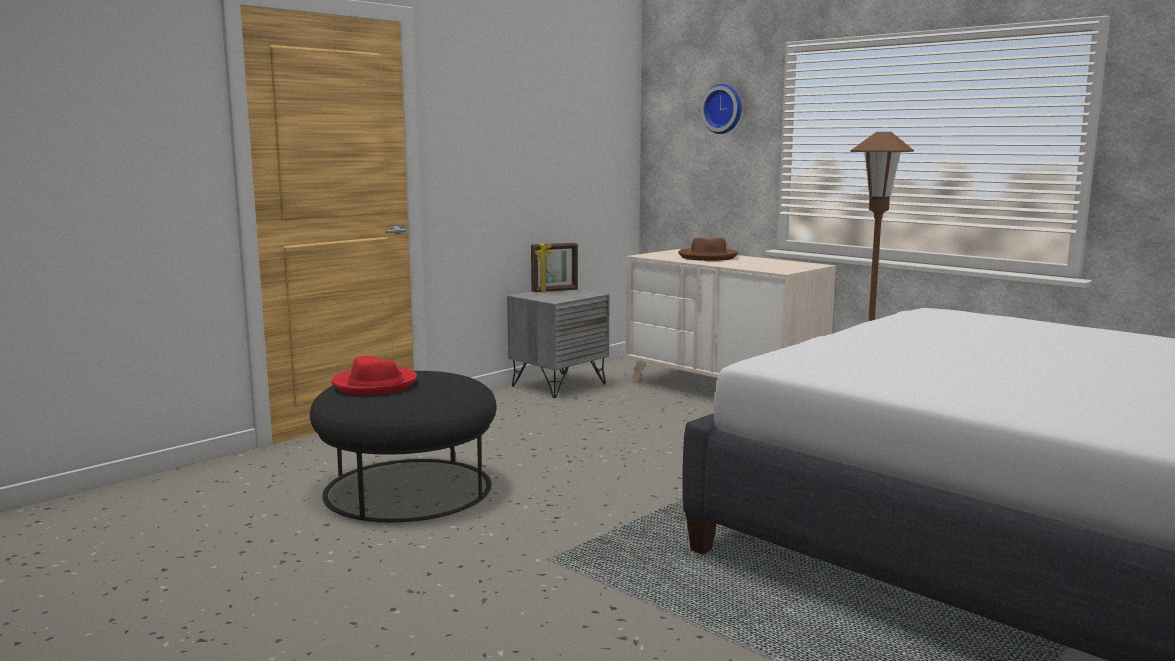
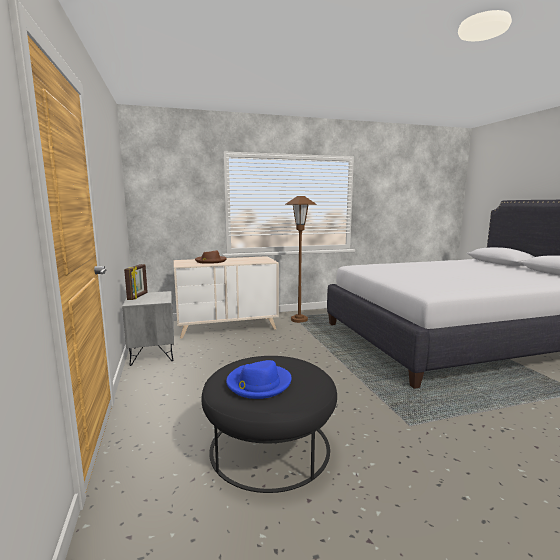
camera: 60 degrees left, 0 degrees up
(374, 384) = (258, 384): red hat -> blue hat
(723, 109) = (187, 183): wall clock -> none

